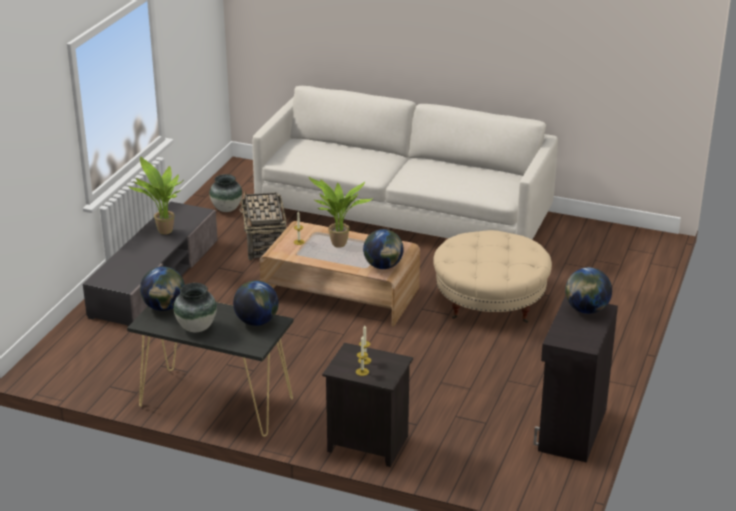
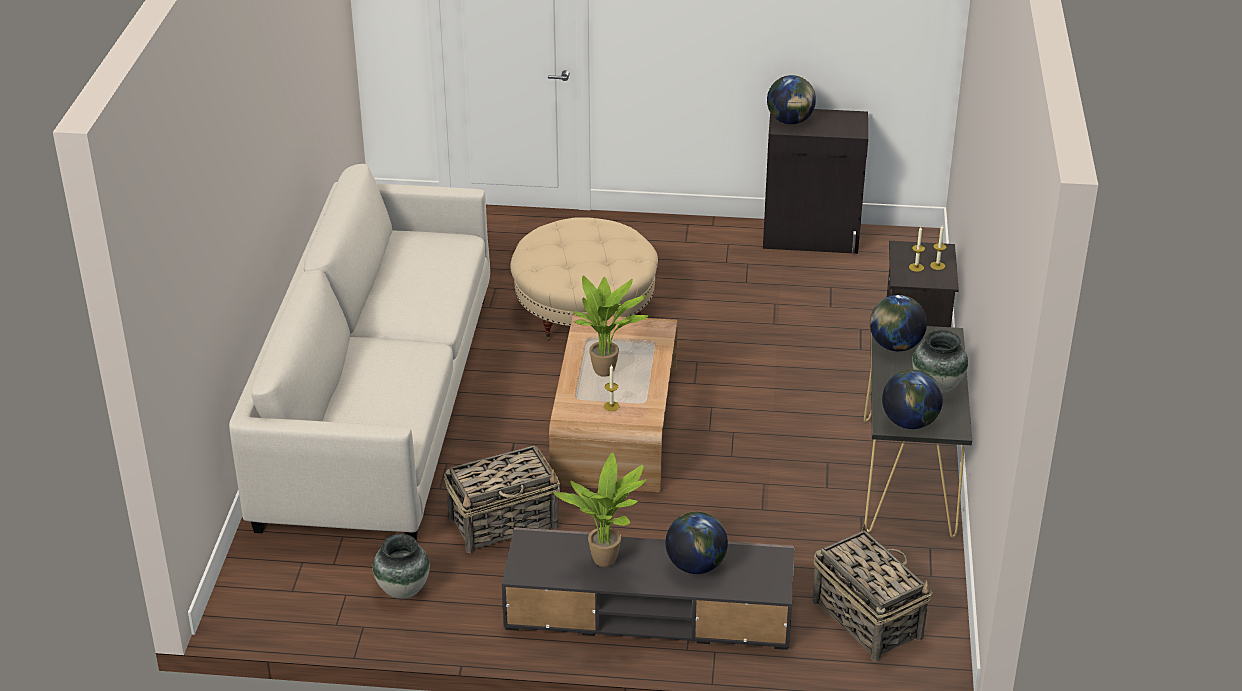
camera: 105 degrees left, 5 degrees up
(91, 351) = (866, 618): none -> basket
(383, 266) = (644, 328): globe -> globe (696, 565)

